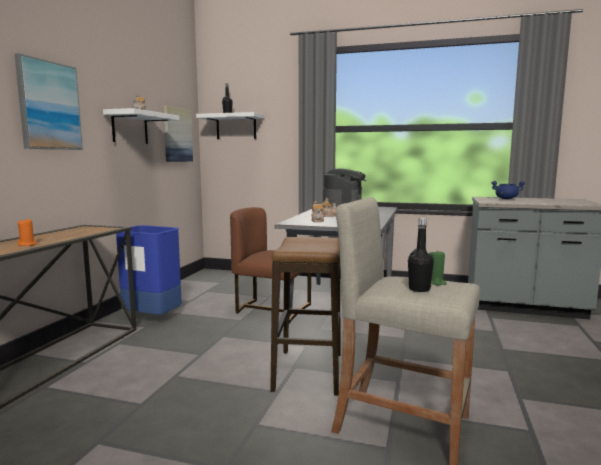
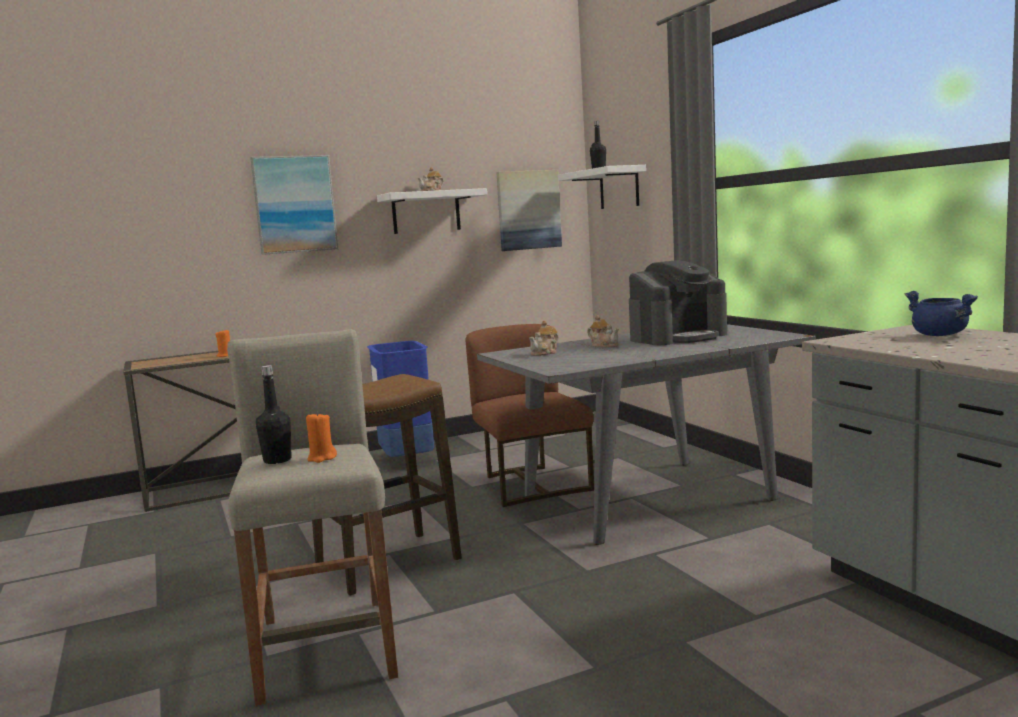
camera: 50 degrees right, 0 degrees up
(435, 282) = (321, 458): green candle -> orange candle

